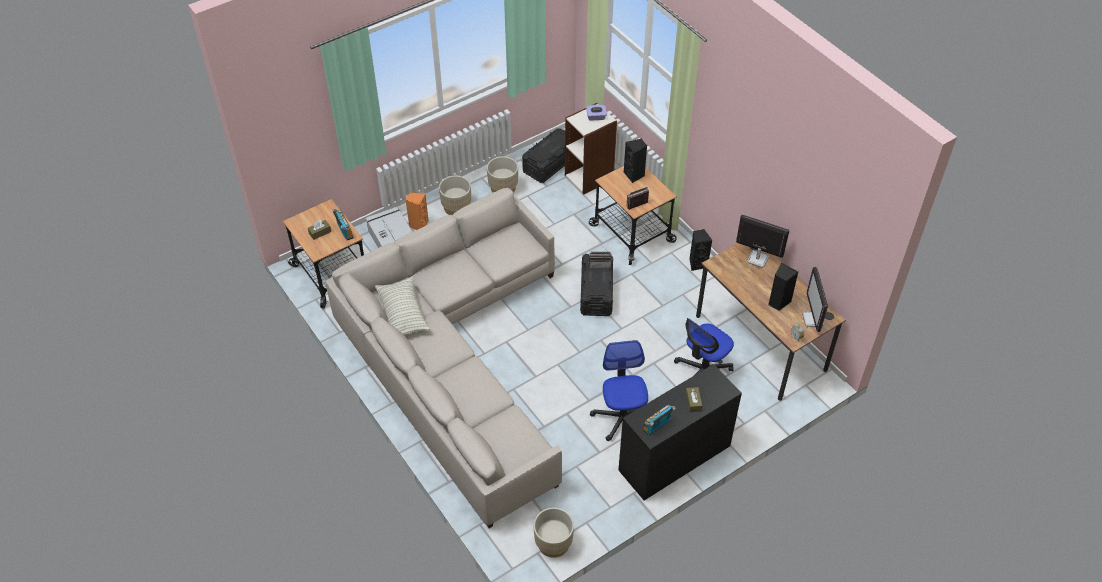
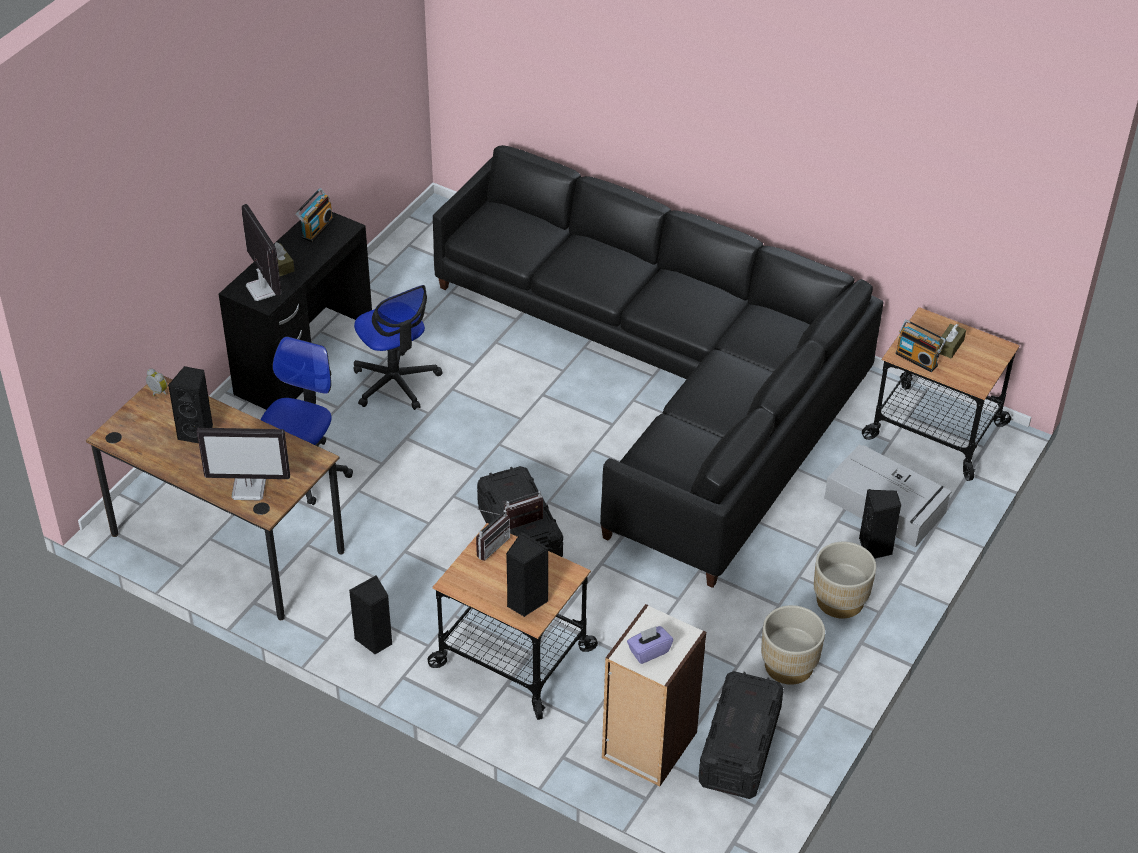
camera: 155 degrees right, 5 degrees down
(403, 314) = (752, 322): pillow -> none
(418, 225) = (875, 548): orange speaker -> black speaker
(454, 360) = (667, 379): beige sofa -> black sofa
(553, 543) = (416, 237): beige planter -> none
(813, 320) = (137, 423): monitor -> monitor (263, 289)

